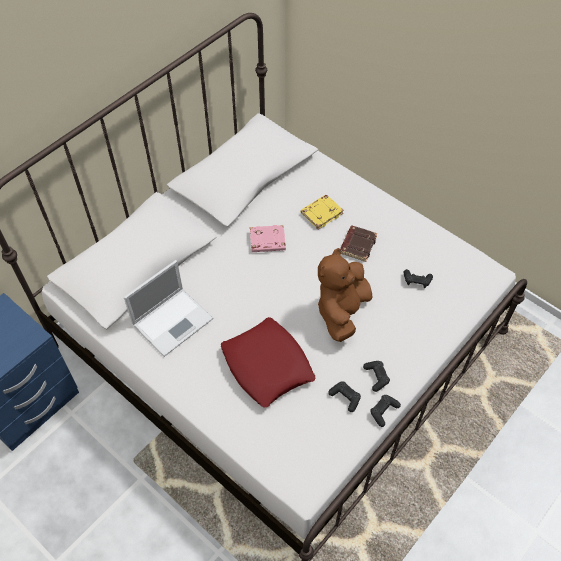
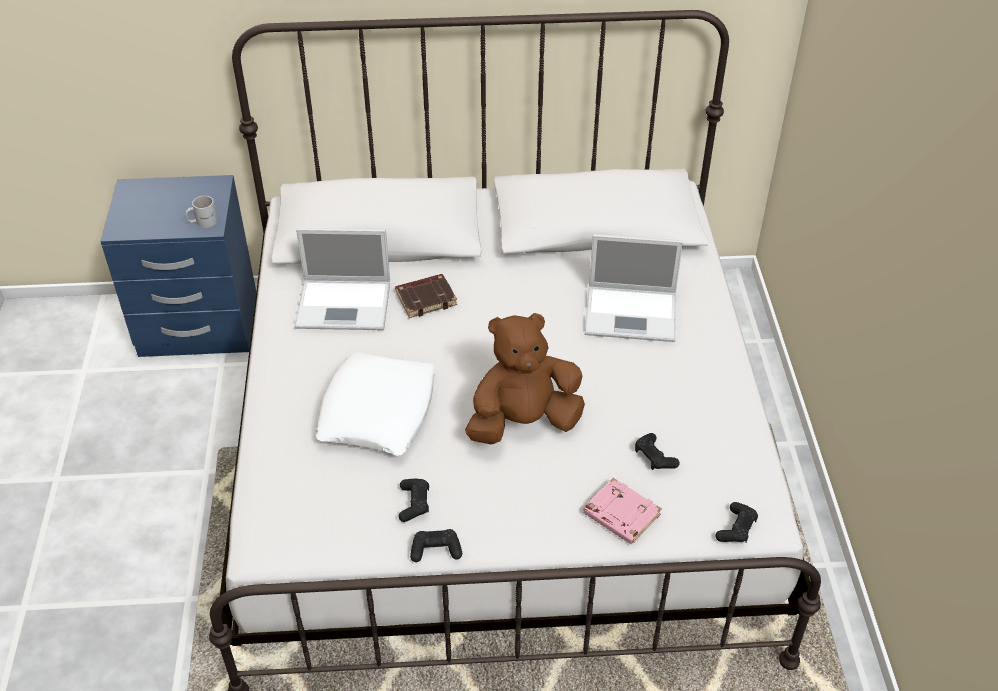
camera: 45 degrees right, 10 degrees down
(25, 336) = (202, 221): none -> white mug
(267, 241) = (534, 300): pink book -> pink book (620, 515)
(267, 366) = (378, 411): red pillow -> white pillow
(321, 213) = (633, 313): yellow book -> laptop
(357, 245) = (632, 372): brown book -> brown book (426, 298)
(376, 377) = (474, 512): black game controller -> black game controller (736, 528)

